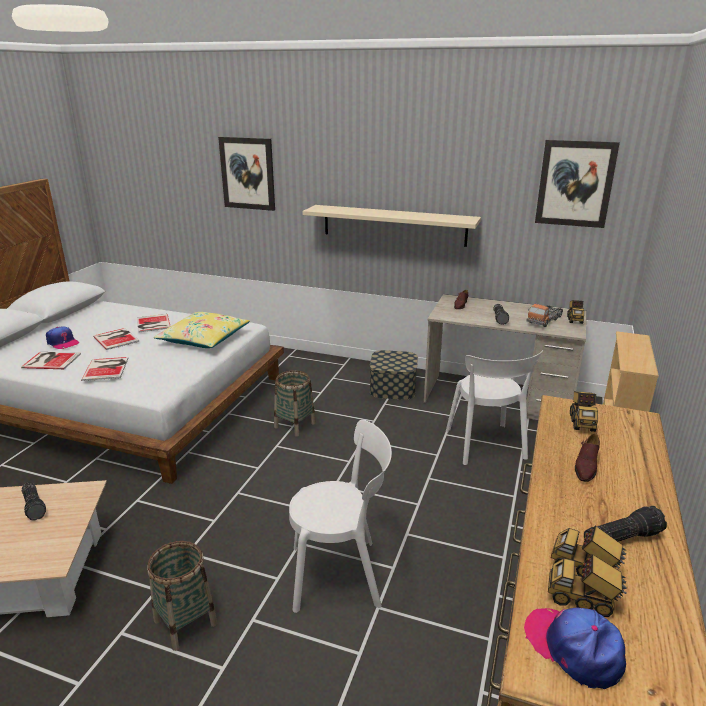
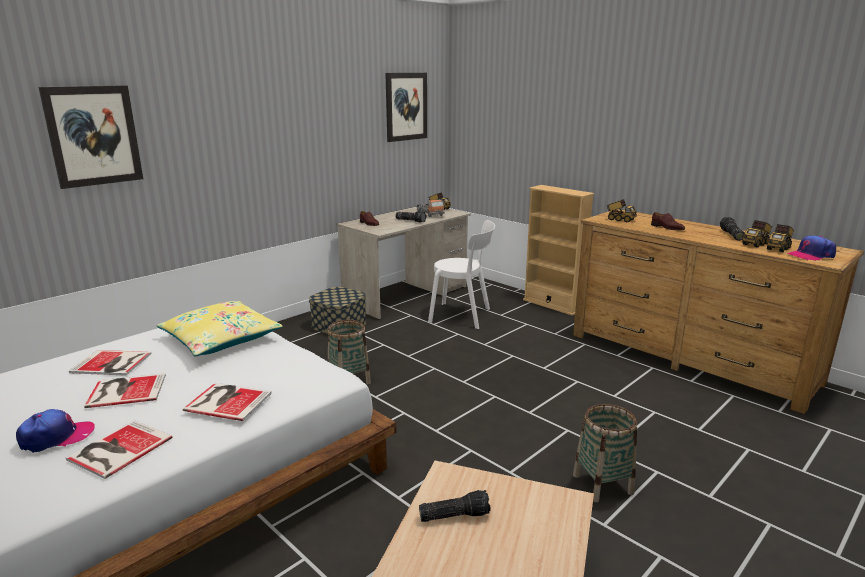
camera: 65 degrees left, 5 degrees down
(341, 574) = (575, 402): white chair -> none
(394, 225) = (282, 168): beige shelf -> none

